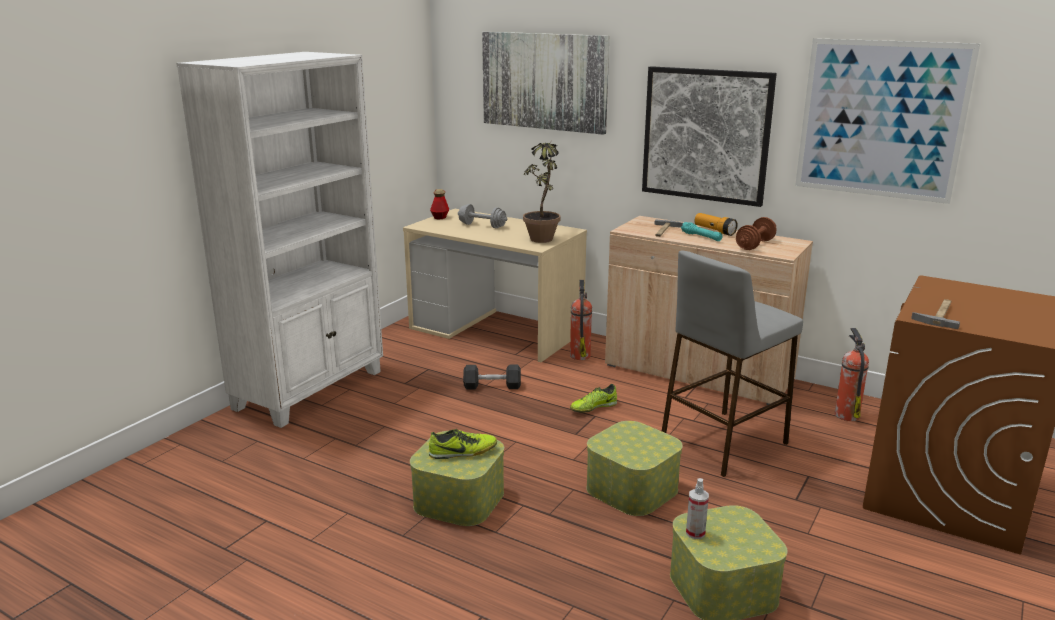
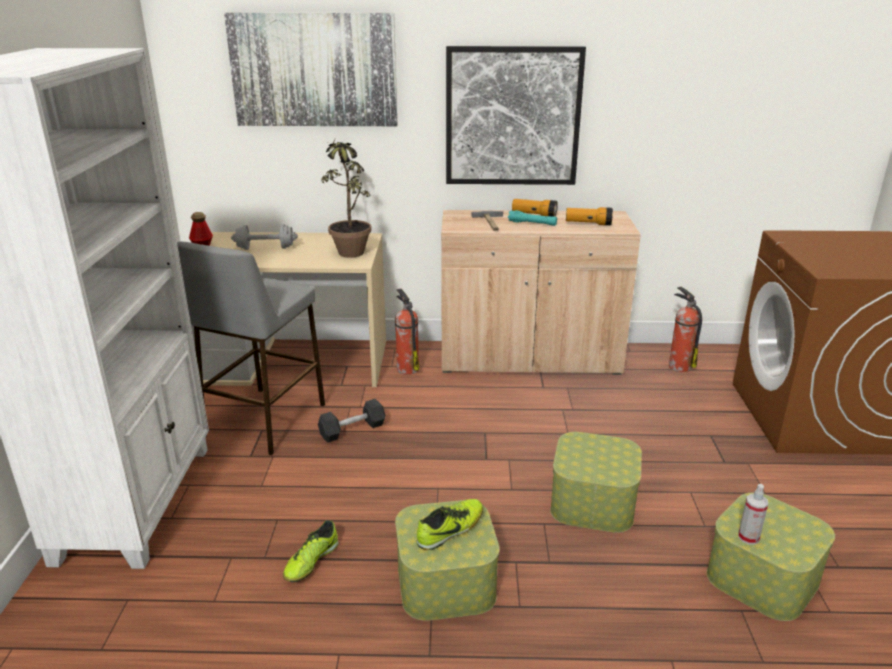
camera: 30 degrees left, 5 degrees up
(593, 407) = (474, 424): shoe -> shoe (311, 561)
(723, 443) = (618, 425): grey stool -> grey stool (264, 420)
(755, 245) = (588, 224): brown dumbbell -> flashlight
(881, 120) = (686, 87): picture -> none
(939, 314) = (836, 265): hammer -> none

